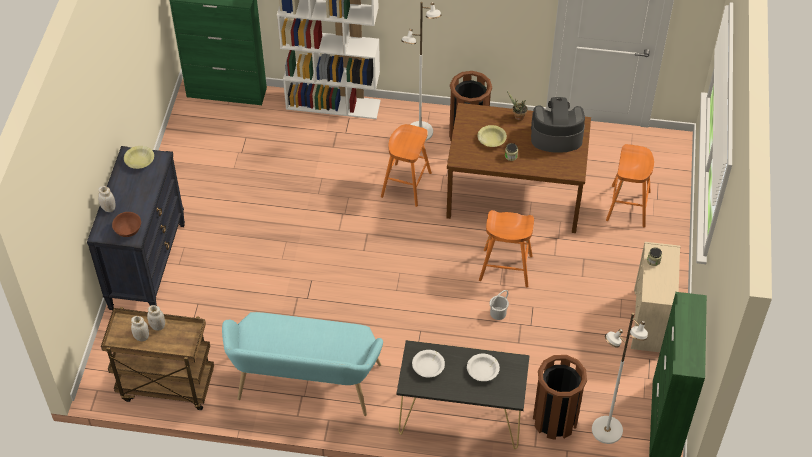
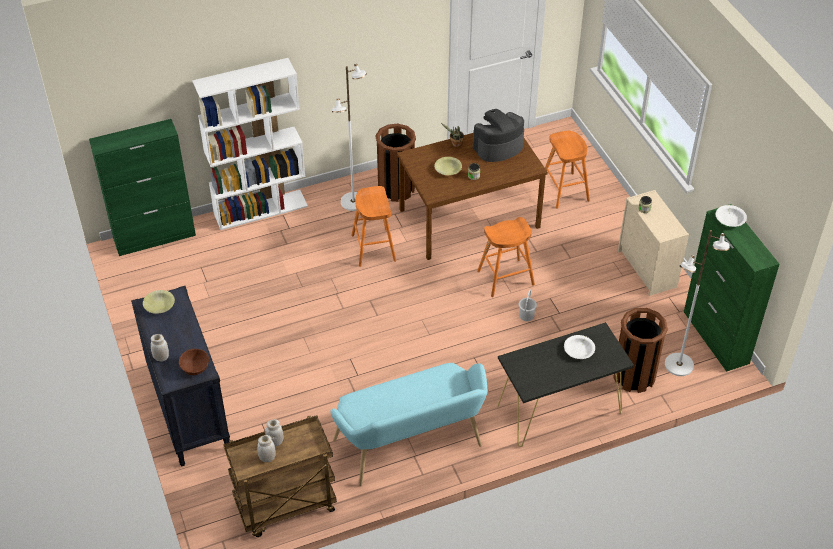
camera: 30 degrees left, 5 degrees down
(428, 366) = (533, 368): white bowl -> white bowl (730, 220)

